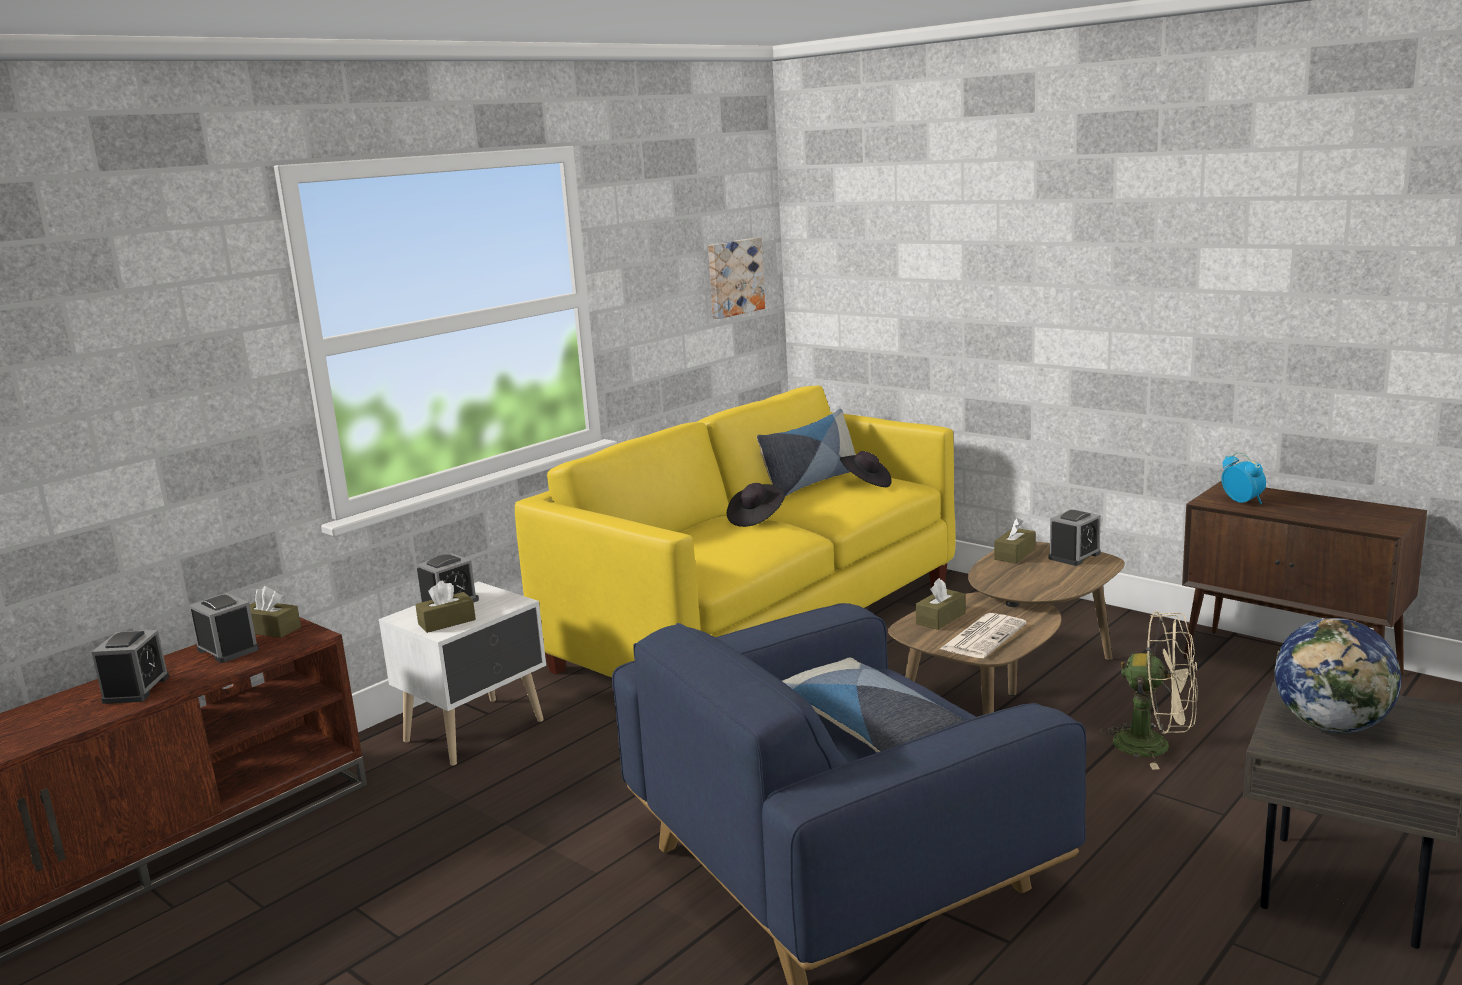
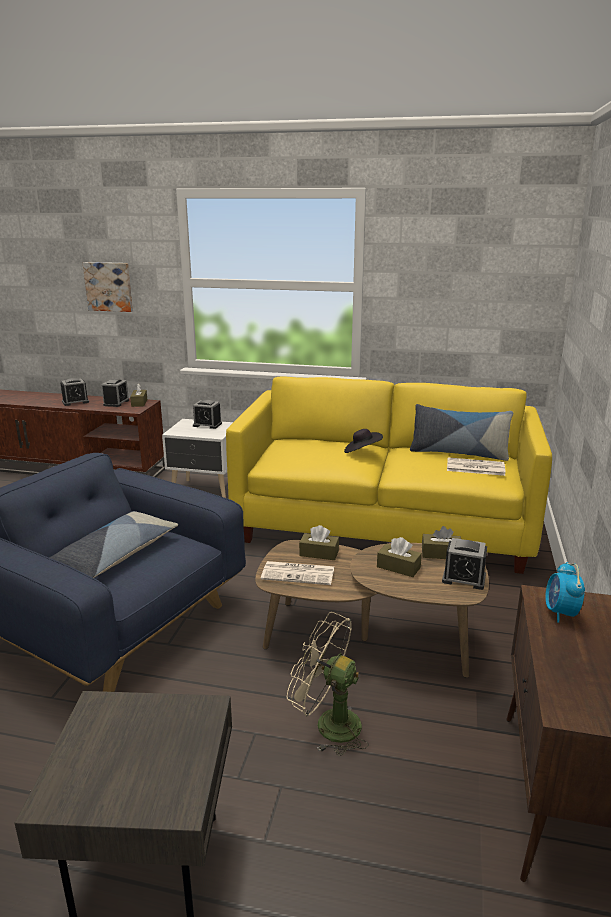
camera: 60 degrees right, 5 degrees up
(447, 622) = (185, 430): brown tissue box -> brown tissue box (398, 567)
(733, 277) = (507, 296): picture -> picture (109, 286)
(866, 483) = (474, 467): black hat -> newspaper
(1154, 746) = (328, 724): beige fan -> beige fan turned 120 degrees clockwise
(1242, 501) = (560, 613): alarm clock -> alarm clock turned 150 degrees clockwise
(1332, 726) = (134, 733): globe -> none

